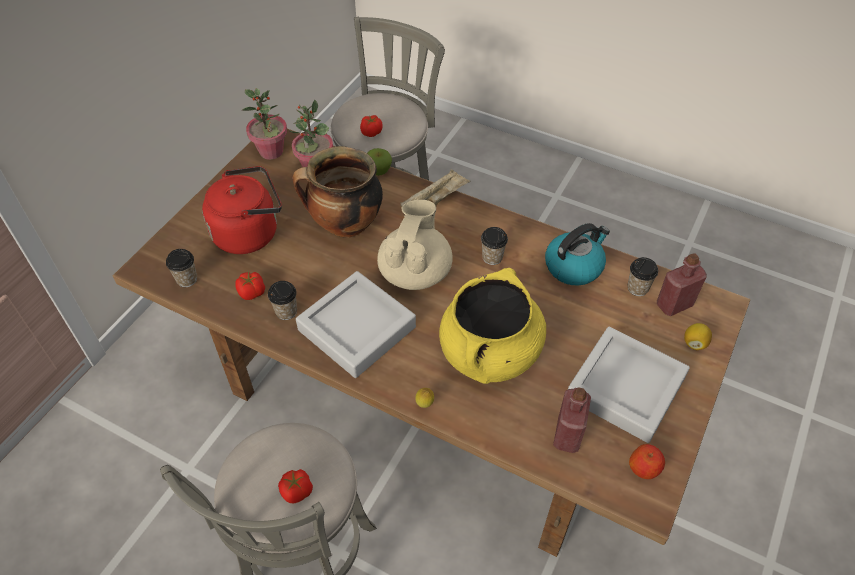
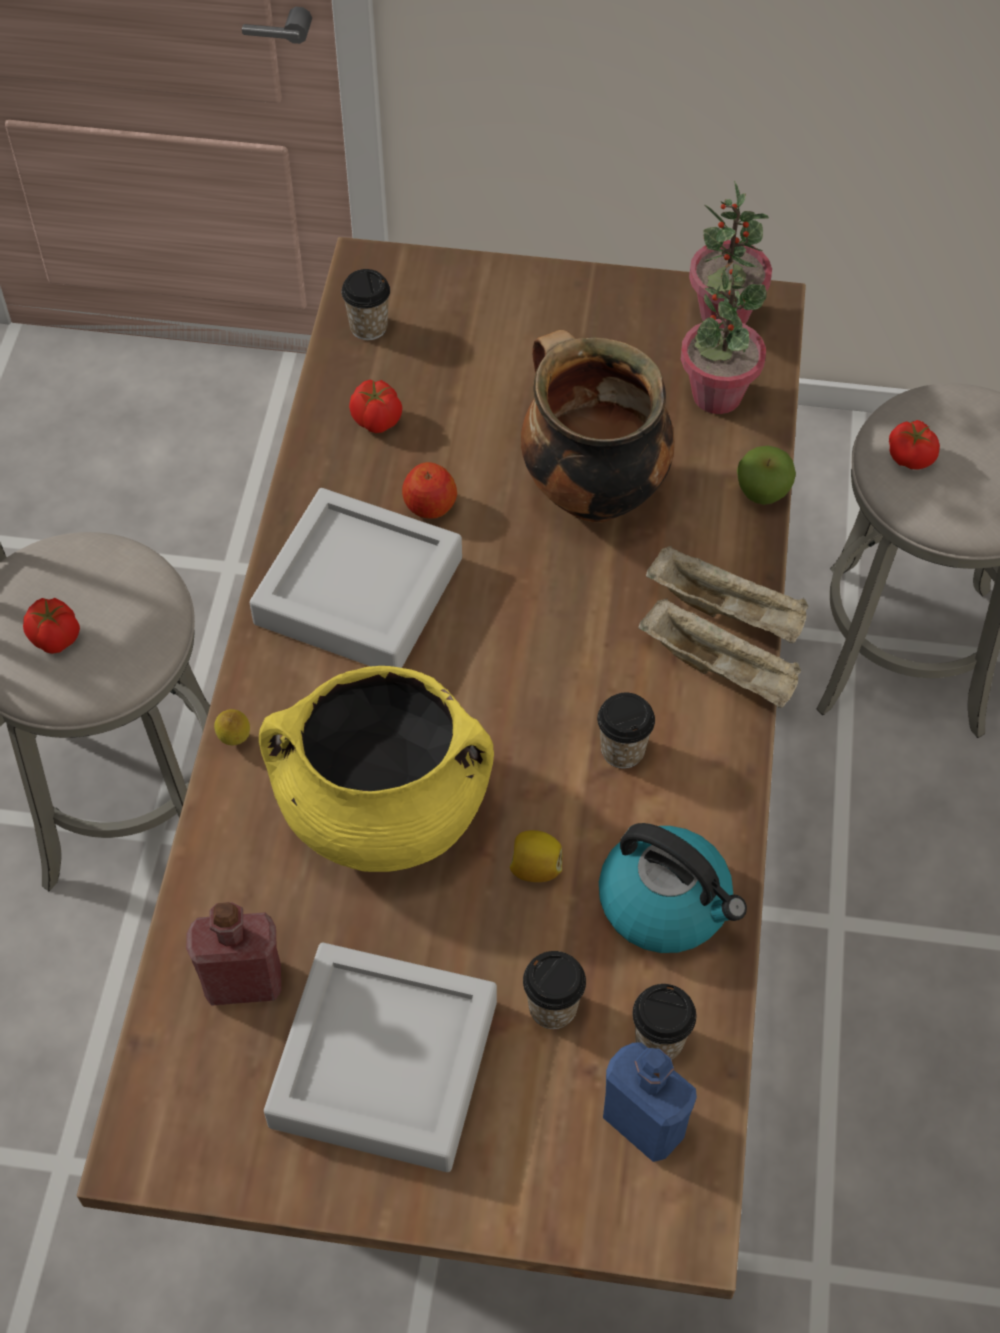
camera: 70 degrees right, 5 degrees up
(250, 232) = (508, 365): red kettle -> none
(286, 311) = (356, 481): cup -> cup (552, 1008)
(415, 272) = (526, 635): beige teapot -> none
(464, 213) = (720, 669): none -> beige tray
(644, 468) = (212, 1130): apple -> apple (430, 506)
(674, 304) = (643, 1123): red bottle -> blue bottle
(694, 343) = (551, 1181): lemon -> lemon (535, 868)

